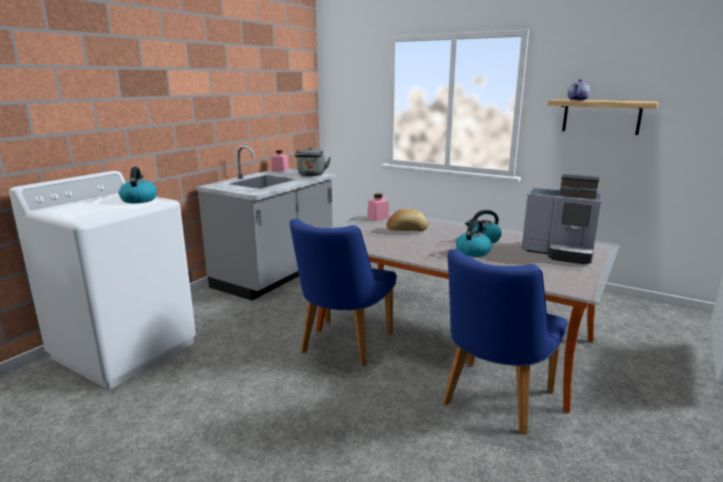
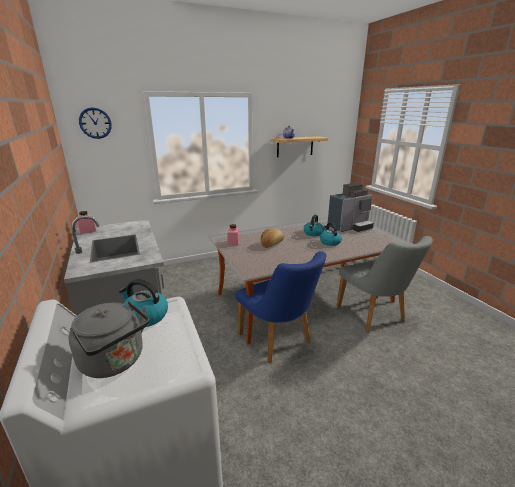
camera: 55 degrees left, 5 degrees up
(311, 175) = (134, 226): grey kettle -> grey kettle (115, 361)
(344, 71) = (95, 123): none -> wall clock
(492, 402) = (374, 317): blue chair -> grey chair

